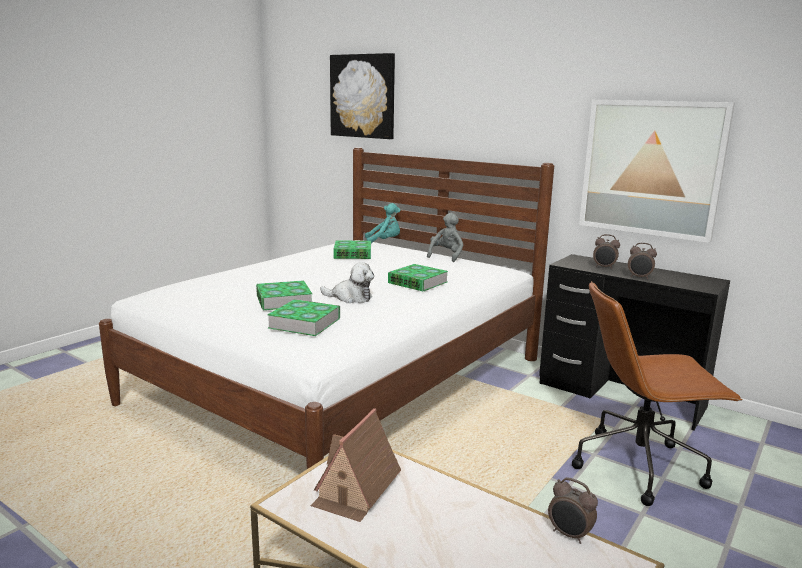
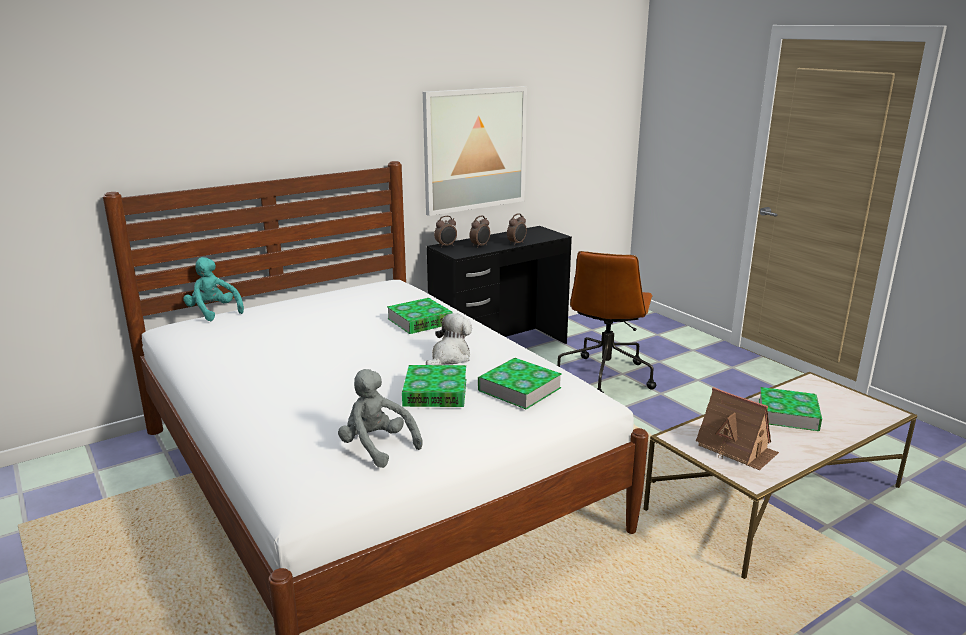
camera: 70 degrees left, 5 degrees up
(352, 254) = (263, 335): book -> book (788, 414)
(363, 96) = (95, 112): picture -> none
(384, 242) = (213, 312): turquoise plush toy -> turquoise plush toy turned 60 degrees counterclockwise
(446, 256) = (325, 294): grey plush toy -> grey plush toy (377, 447)
(569, 535) = (787, 388): alarm clock -> alarm clock (446, 246)

